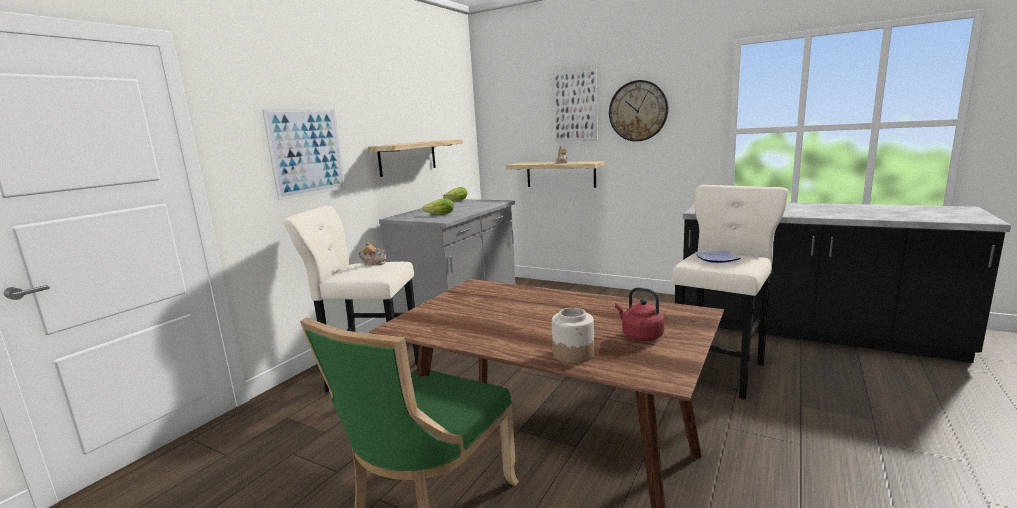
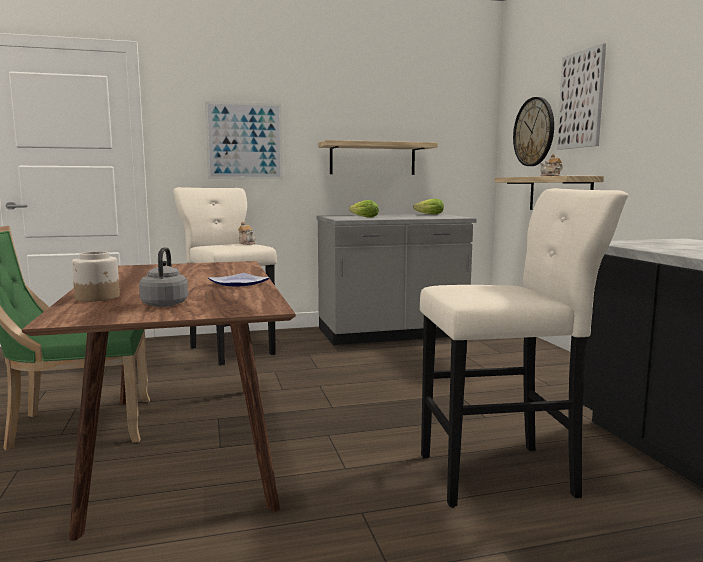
camera: 45 degrees right, 5 degrees down
(638, 111) = (645, 99): wall clock -> wall clock (534, 132)
(640, 336) = (165, 304): red kettle -> grey kettle
(715, 259) = (482, 289): plate -> plate (239, 283)

